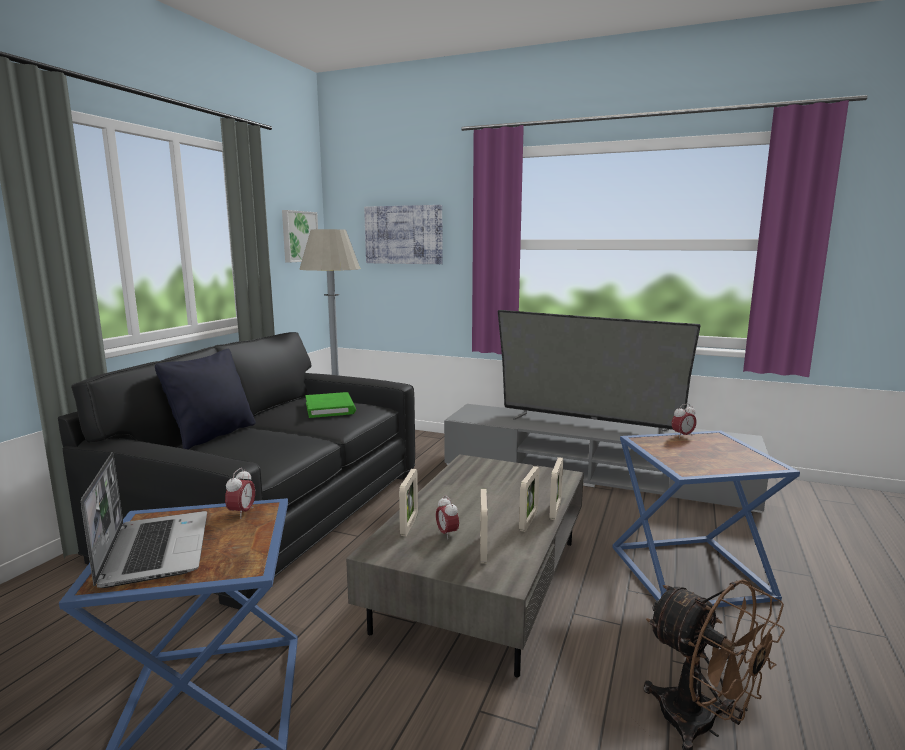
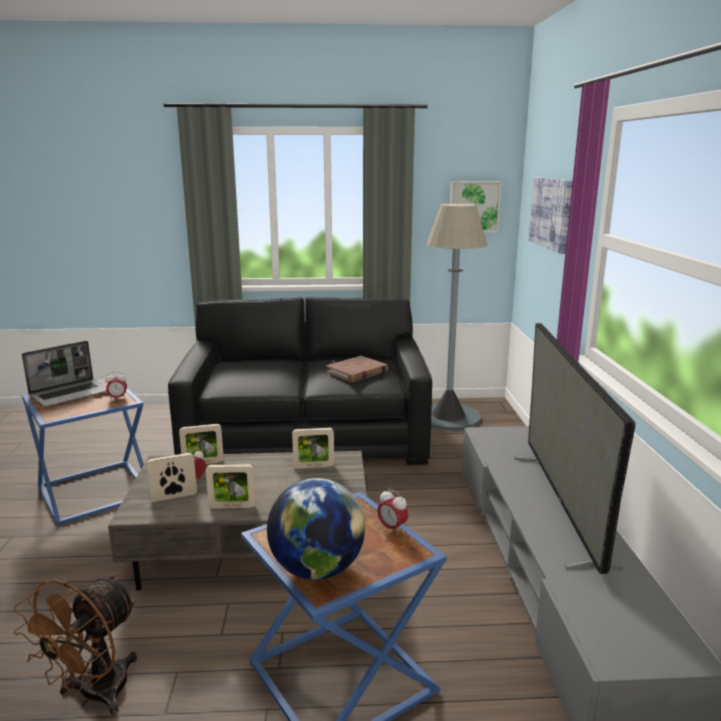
camera: 65 degrees right, 5 degrees up
(213, 435) = (266, 361): black pillow -> none
(330, 408) = (357, 372): green book -> brown book
(555, 510) = (261, 515): picture frame -> picture frame (313, 466)
(740, 462) = (317, 569): none -> globe

